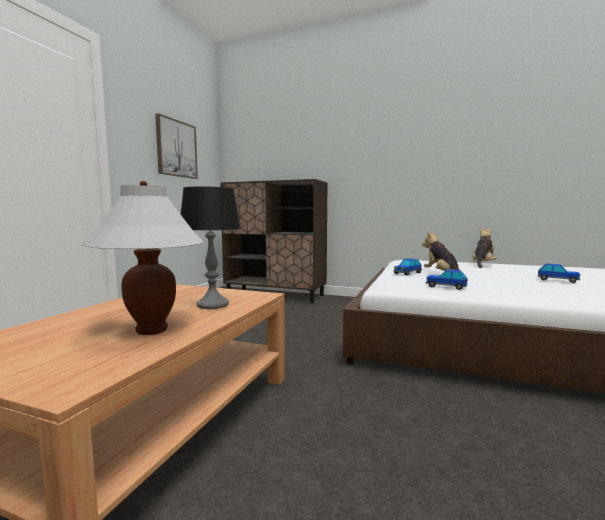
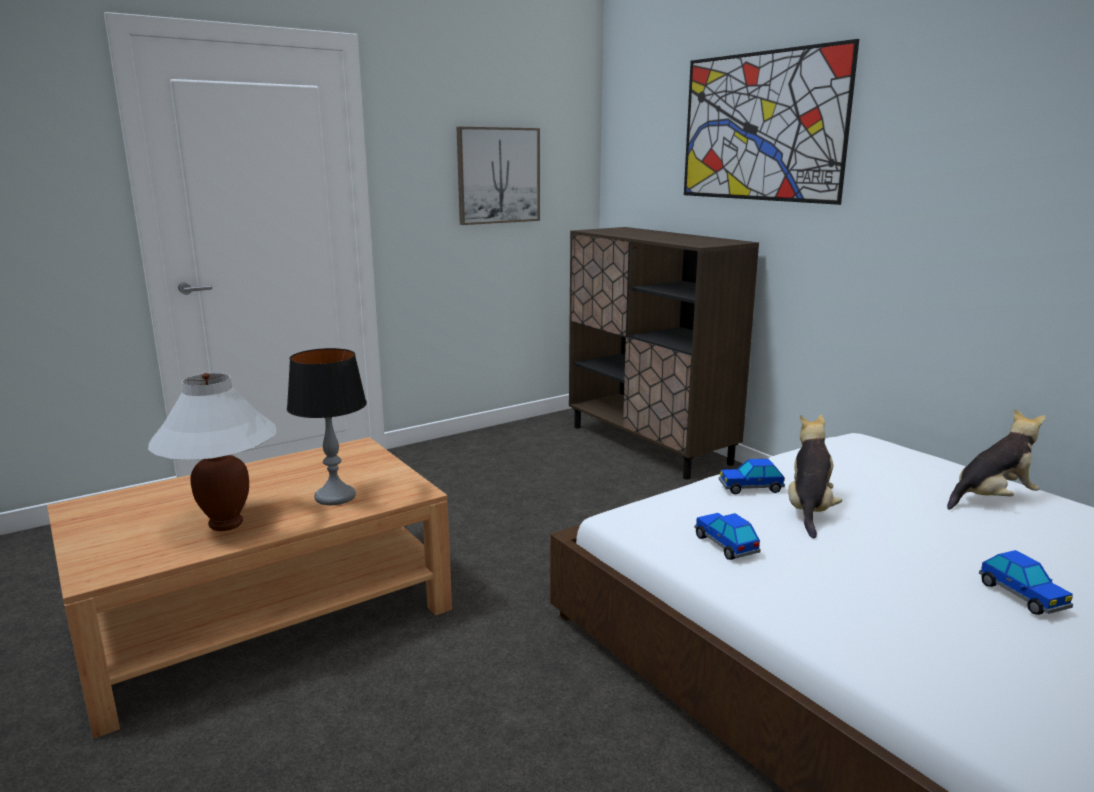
camera: 35 degrees right, 10 degrees up
(322, 129) = (761, 127): none -> picture

